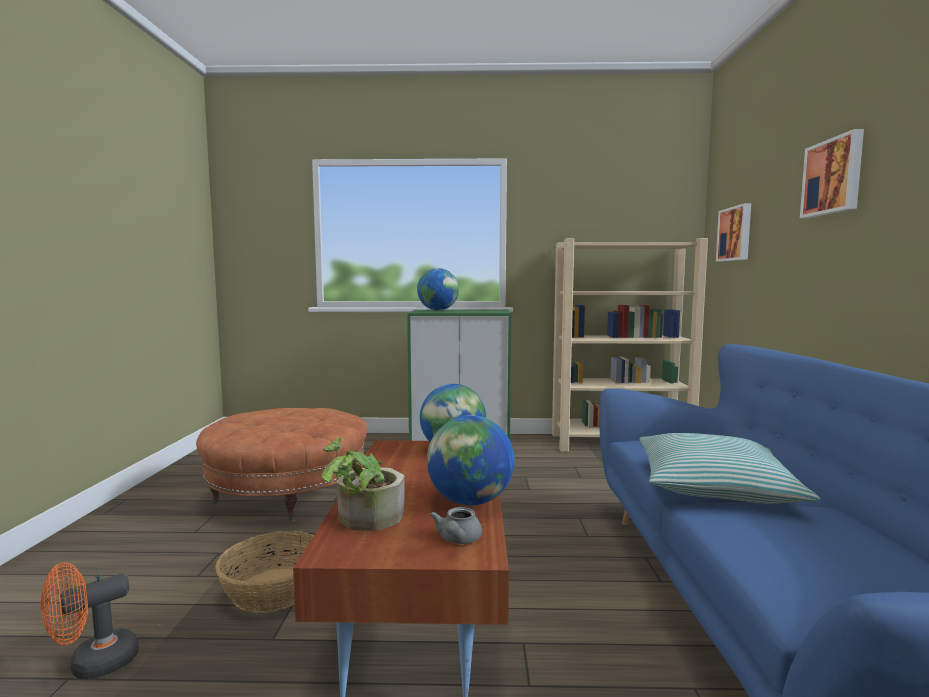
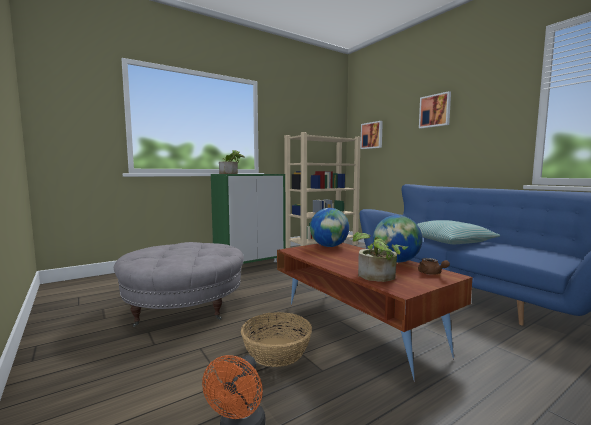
camera: 35 degrees left, 0 degrees up
(288, 495) = (184, 307): brown ottoman -> grey ottoman
(438, 310) = (231, 173): globe -> potted plant
(457, 540) = (431, 273): grey teapot -> brown teapot

